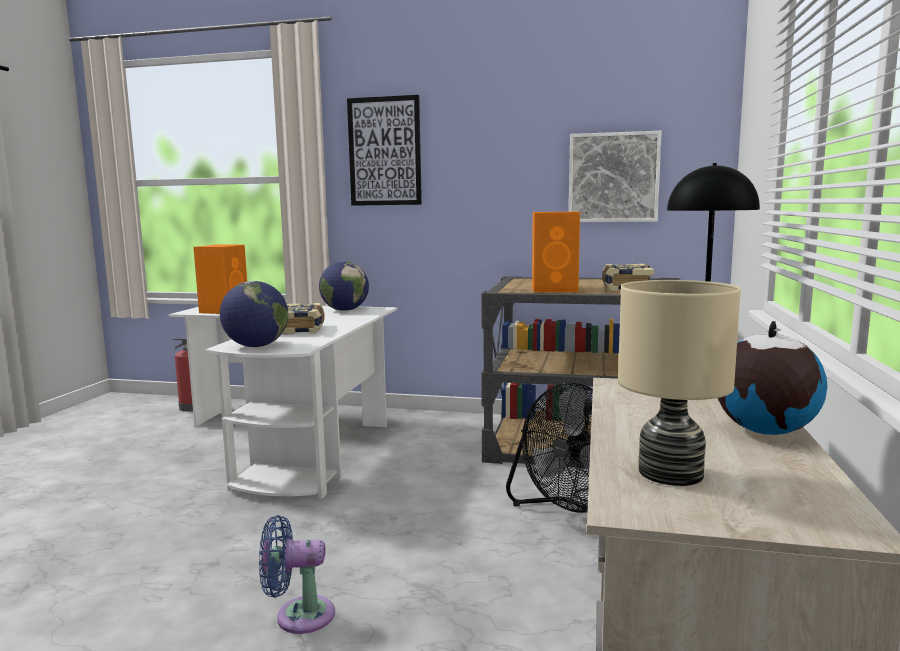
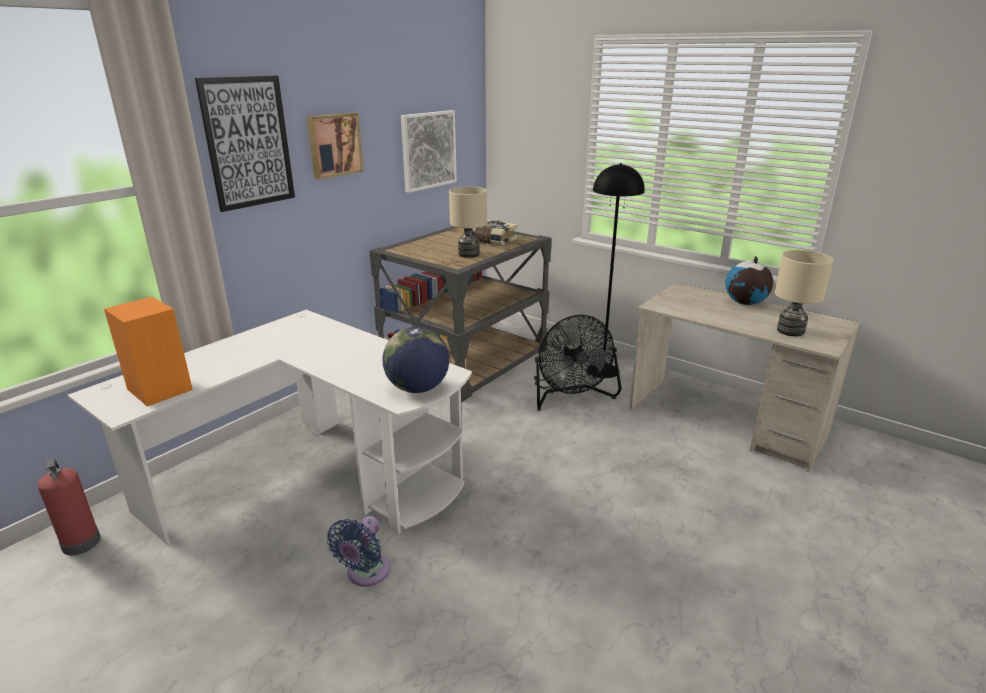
camera: 65 degrees left, 15 degrees up
(299, 615) = (627, 520): blue fan -> blue fan (366, 574)
(301, 329) = (361, 362): book -> none
(345, 310) = (284, 331): globe -> none
(474, 160) = (334, 145): none -> picture
(555, 289) = (468, 254): orange speaker -> beige table lamp

